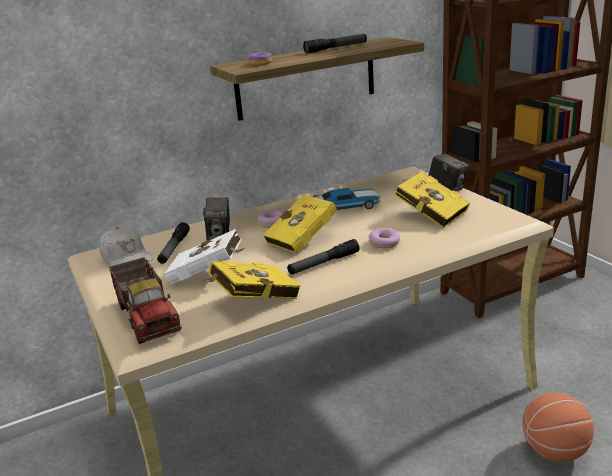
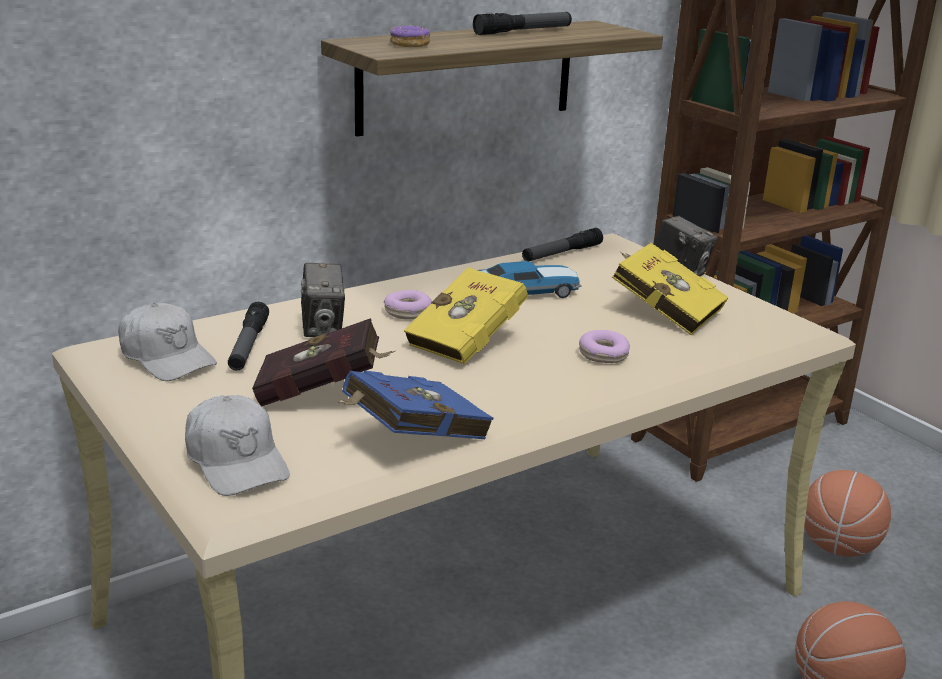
camera: 10 degrees left, 0 degrees up
(148, 317) = (236, 461): toy truck -> white cap
(209, 275) = (324, 394): white book -> red book
(252, 300) = (411, 438): yellow book -> blue book
(324, 263) = (513, 383): flashlight -> flashlight (561, 253)
(567, 357) = (838, 547): none -> basketball

